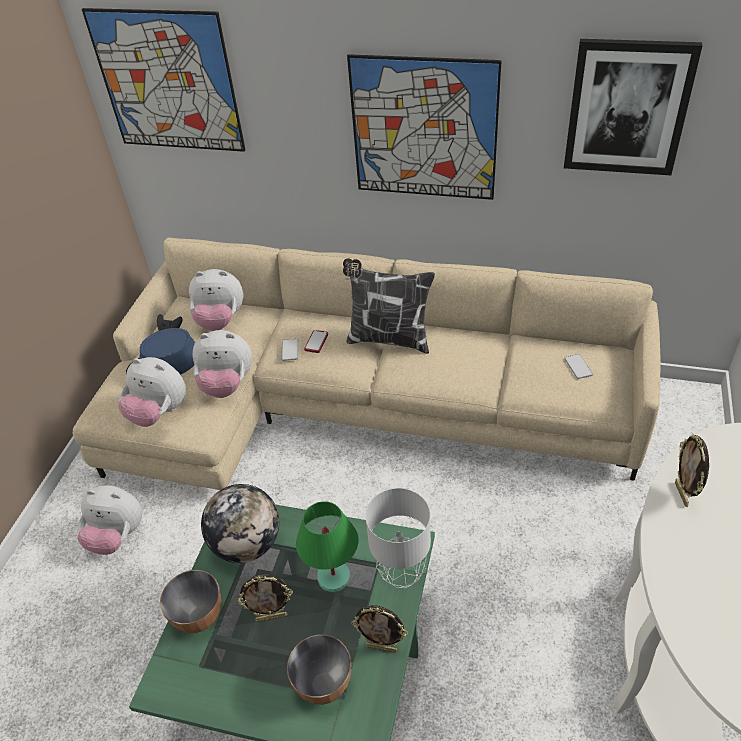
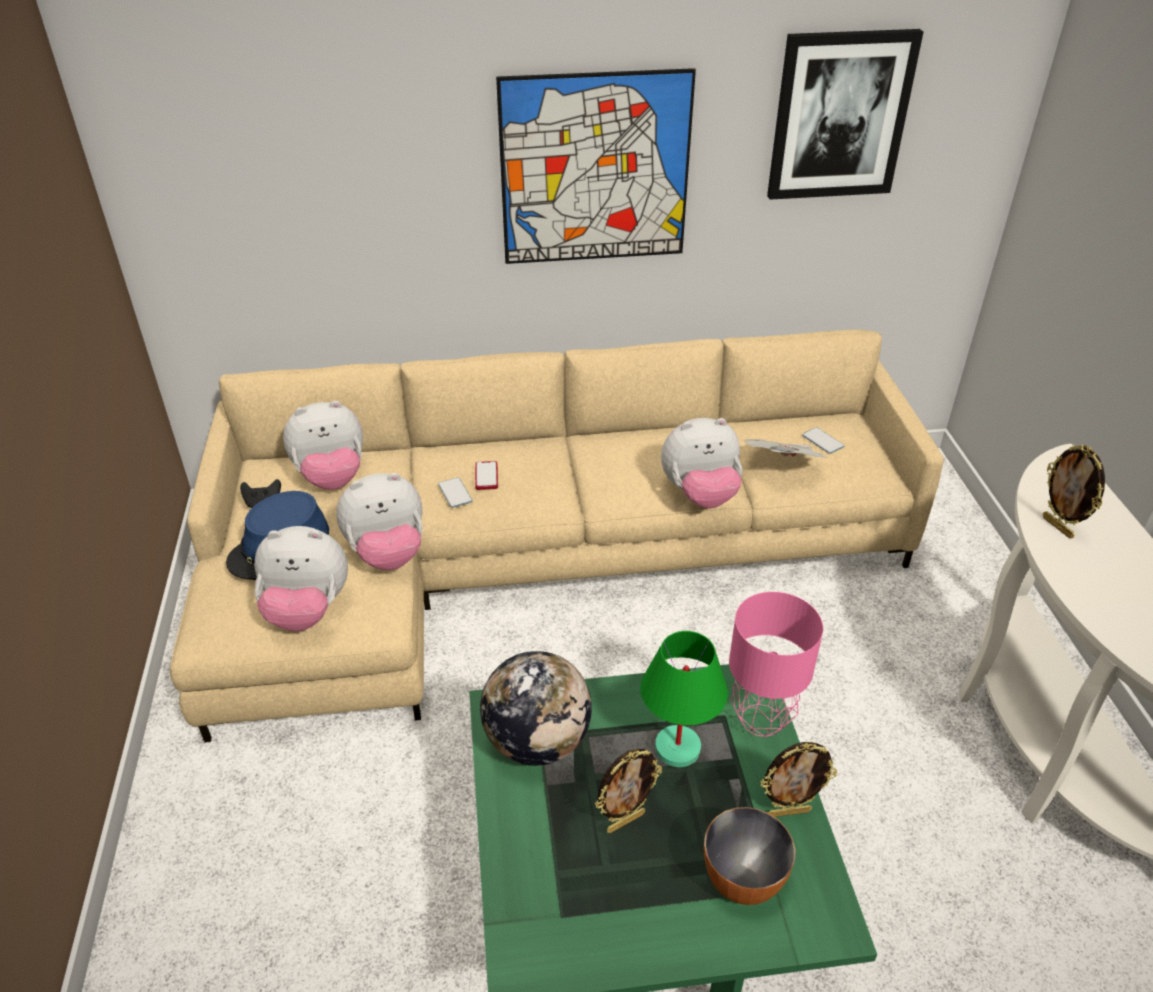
camera: 25 degrees left, 5 degrees down
(117, 536) = (273, 814): plush toy -> plush toy (700, 495)
(167, 82) = (224, 140): picture -> none
(199, 616) = (523, 853): bowl -> none
(388, 339) = (578, 455): pillow -> none
(403, 575) = (762, 720): grey table lamp -> pink table lamp
(535, 381) = (784, 466): none -> newspaper

